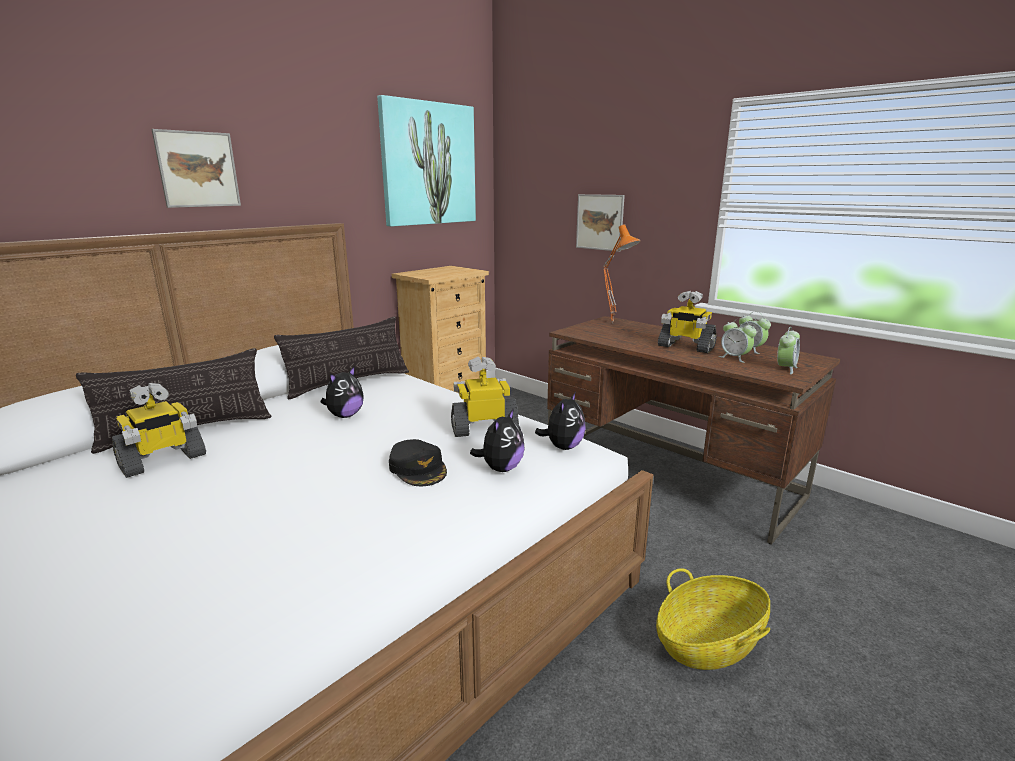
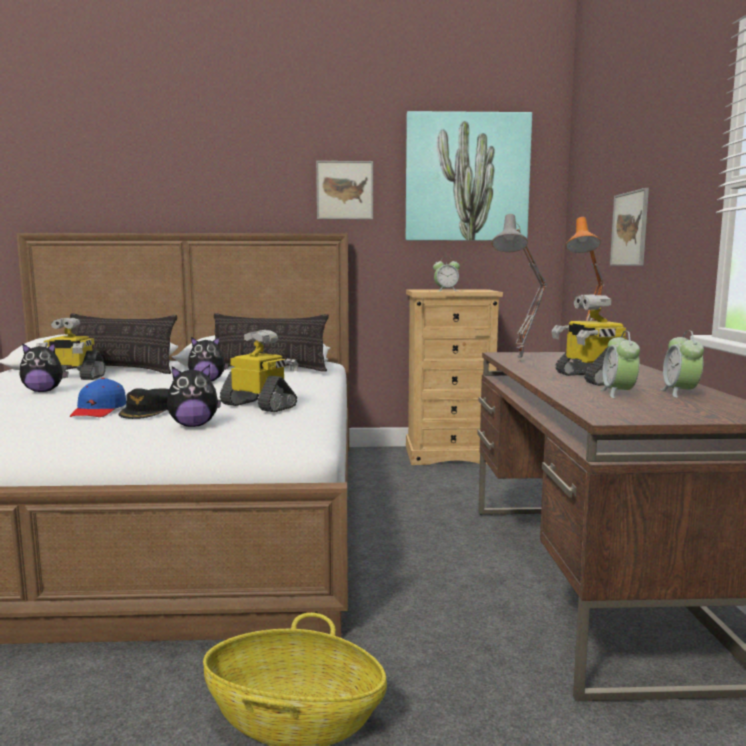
camera: 45 degrees right, 10 degrees down
(198, 169) = (229, 186): picture -> picture (344, 190)
(369, 488) = (99, 410): none -> blue cap
(563, 447) = (279, 430): plush toy -> plush toy (43, 391)
(605, 338) = (522, 361): none -> grey table lamp
(785, 369) = (651, 411): alarm clock -> alarm clock (446, 291)

